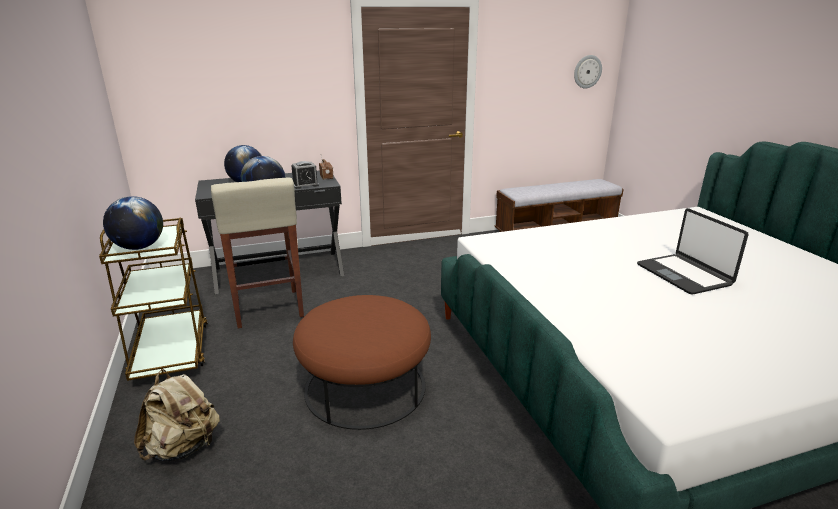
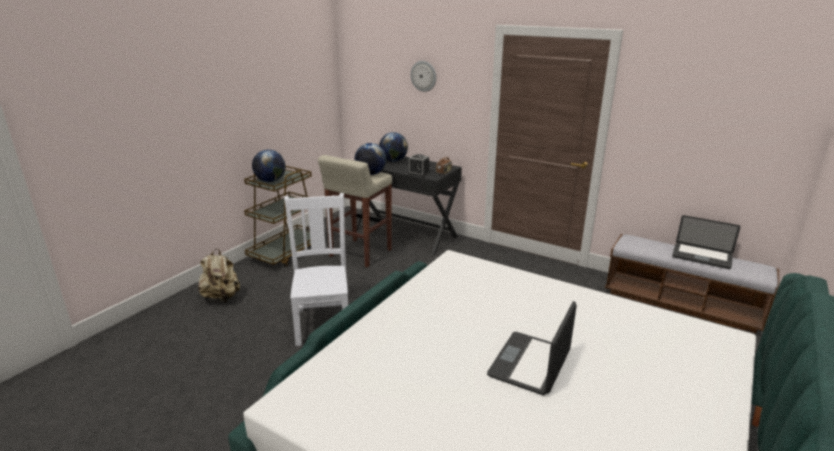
camera: 50 degrees right, 0 degrees up
(365, 386) = (323, 322): brown ottoman -> white chair
(567, 185) = (701, 257): none -> laptop
(587, 71) = (770, 127): wall clock -> wall clock (423, 76)

